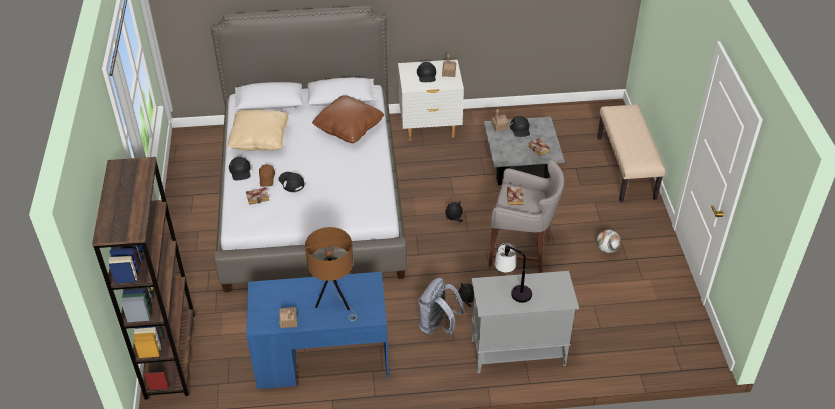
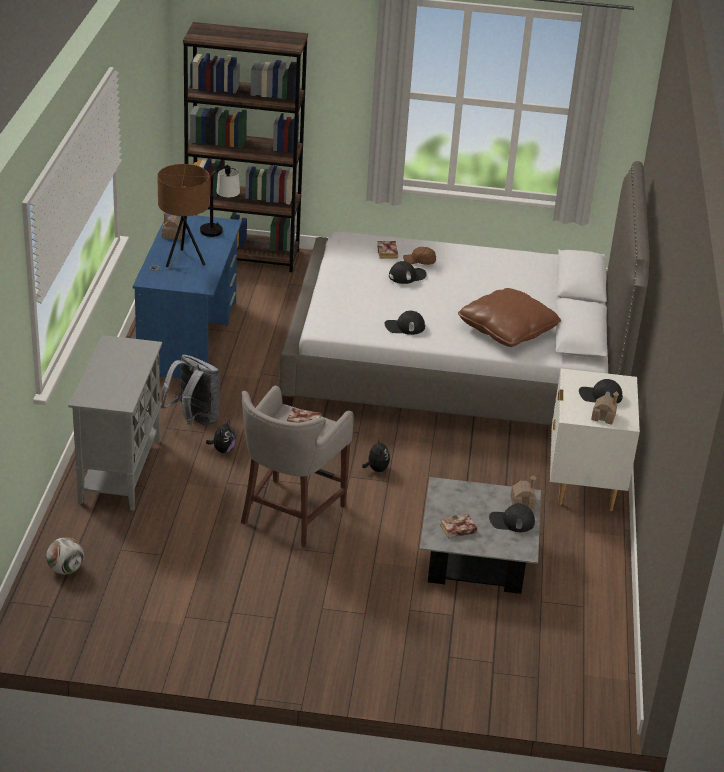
camera: 100 degrees right, 10 degrees down
(240, 171) = (441, 248): black cap -> black cap (404, 327)
(259, 139) = (500, 267): beige pillow -> none
(512, 291) = (124, 364): table lamp -> table lamp (219, 227)
(606, 249) = (260, 597): football -> football (66, 569)
(626, 168) = (436, 676): beige bench -> none

